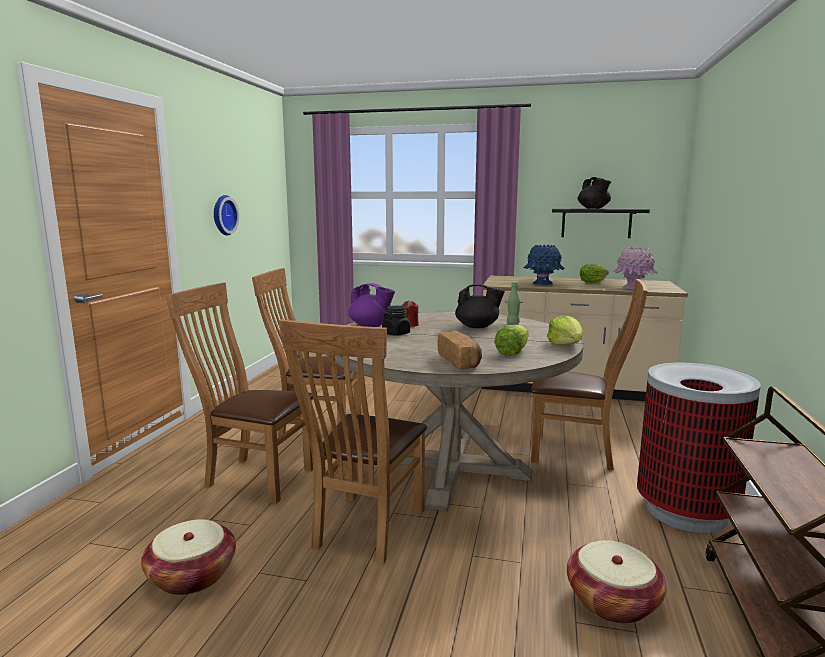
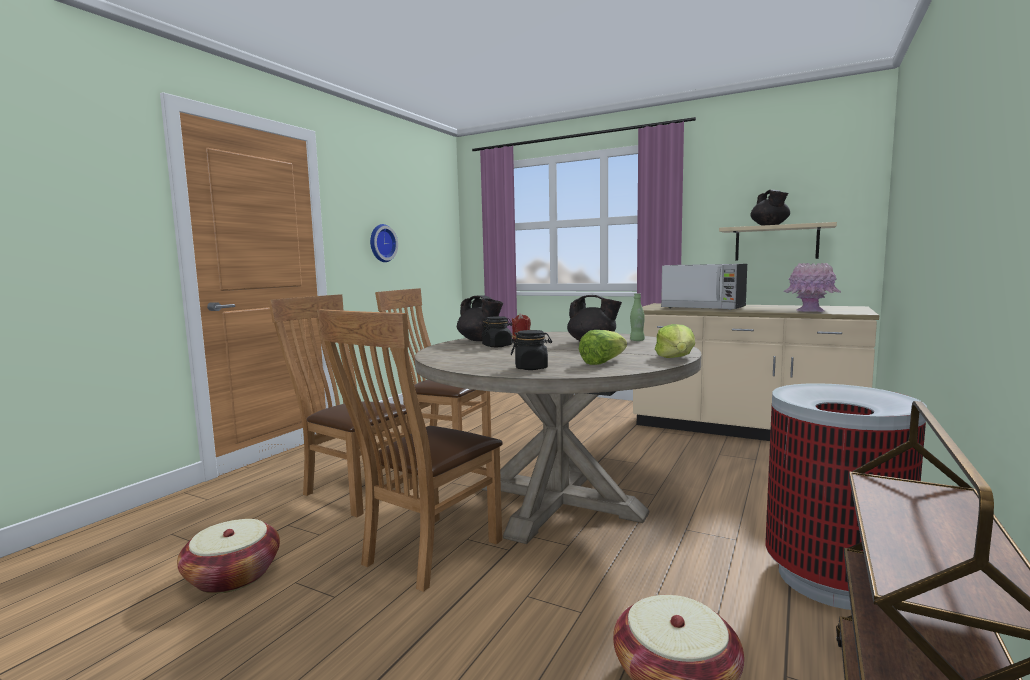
camera: 15 degrees right, 5 degrees down
(371, 326) = (481, 340): purple teapot -> black teapot
(459, 361) = (531, 368): bread -> black jar
(543, 283) = (703, 308): blue vase -> microwave
(578, 453) = (716, 498): brown chair -> none
(592, 282) = (765, 307): lettuce -> none
(596, 223) = (776, 243): black shelf -> beige shelf

